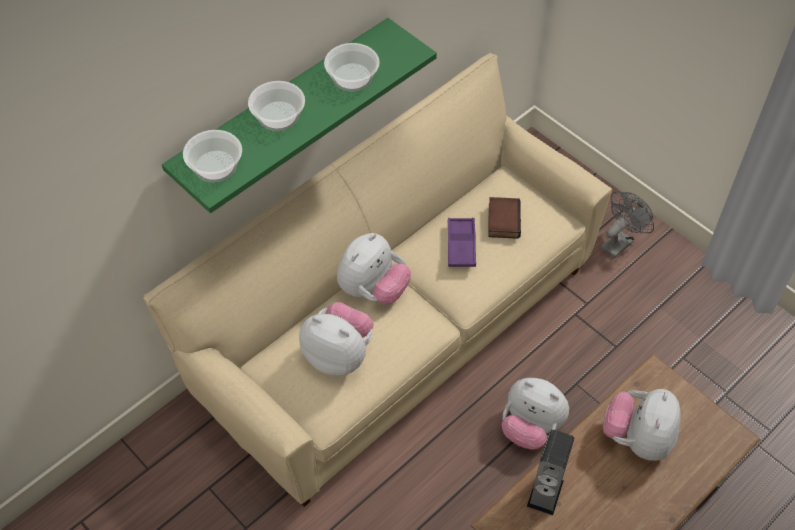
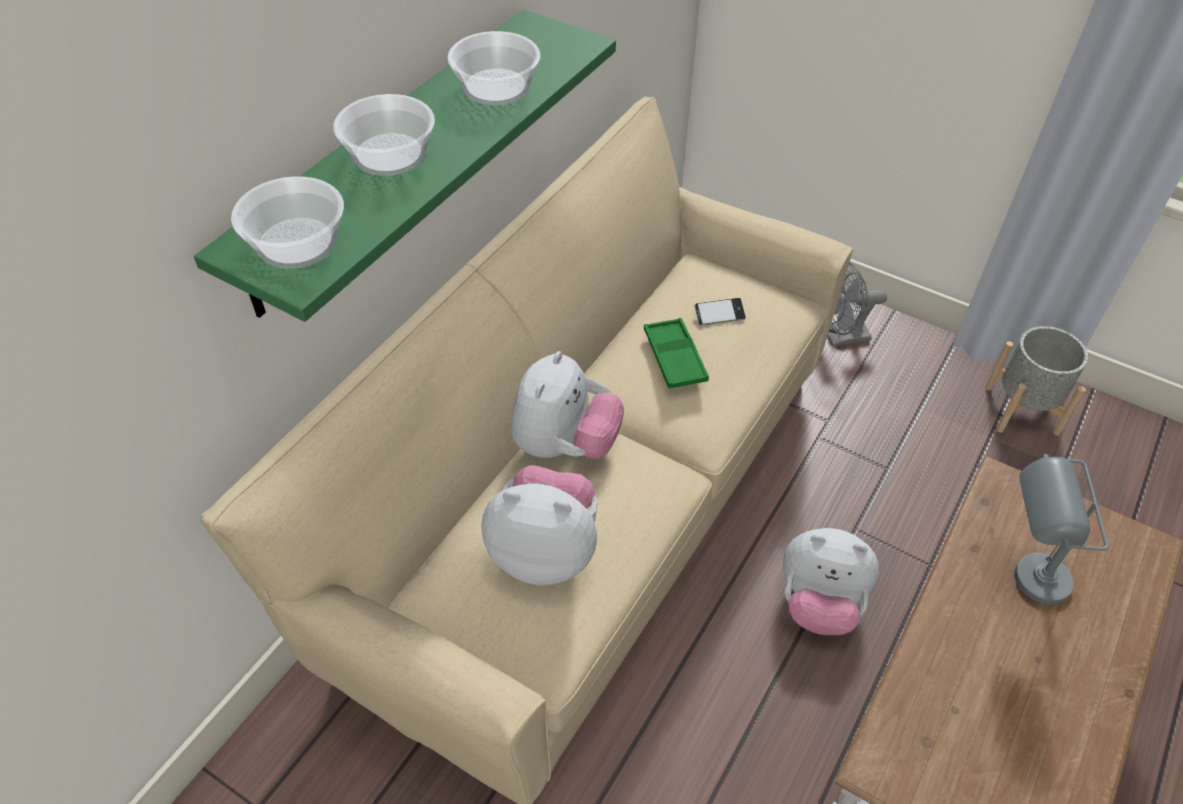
camera: 15 degrees left, 5 degrees down
(461, 245) = (674, 358): purple tray -> green tray
(502, 220) = (719, 315): book -> phone
(545, 493) = (928, 698): speaker -> none
(620, 241) = (840, 337): grey fan -> grey fan turned 135 degrees counterclockwise
(637, 438) = (1022, 580): plush toy -> grey table lamp
(734, 324) = (1021, 409): none -> grey planter

